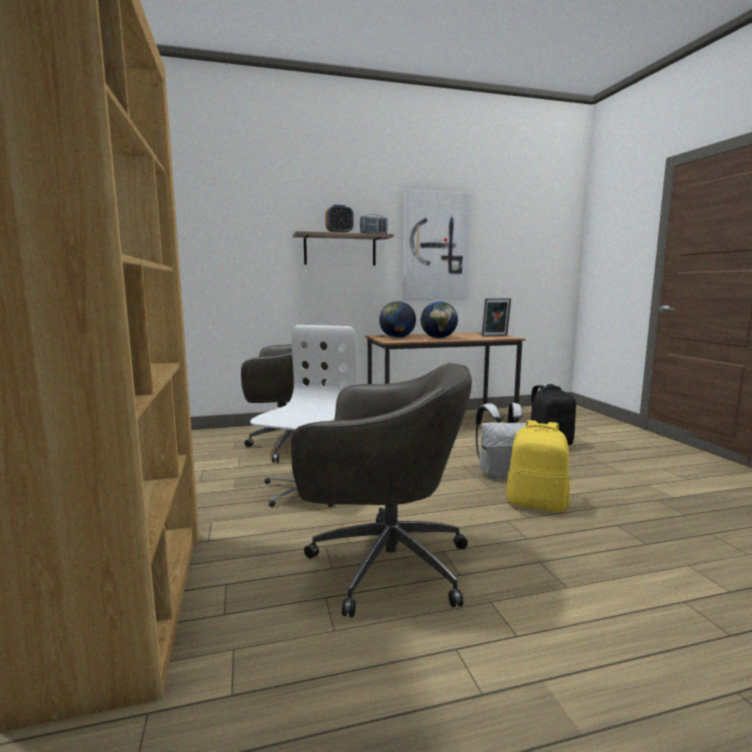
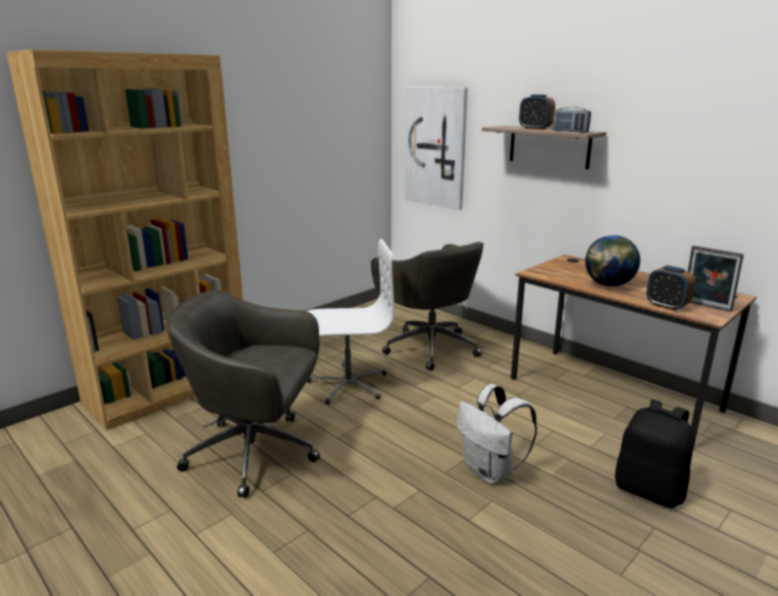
camera: 60 degrees right, 10 degrees up
(384, 564) = (256, 453): grey office chair -> grey office chair turned 120 degrees clockwise
(397, 337) = (569, 269): globe -> none
(435, 246) = (680, 149): picture -> picture (435, 147)
(487, 338) = (666, 306): none -> alarm clock
(537, 504) = (433, 509): yellow backpack -> none

